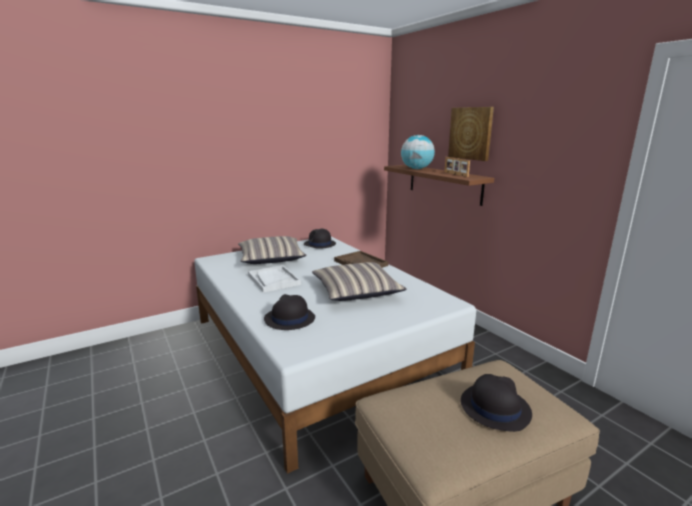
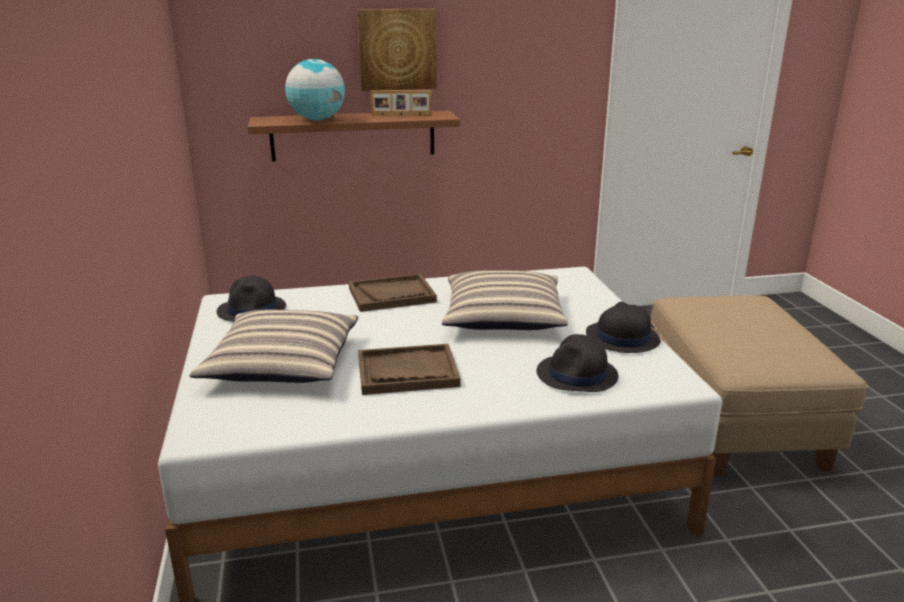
camera: 70 degrees left, 5 degrees up
(273, 280) = (407, 372): white tray -> brown tray
(494, 407) = (757, 317): black hat -> black hat (622, 338)

